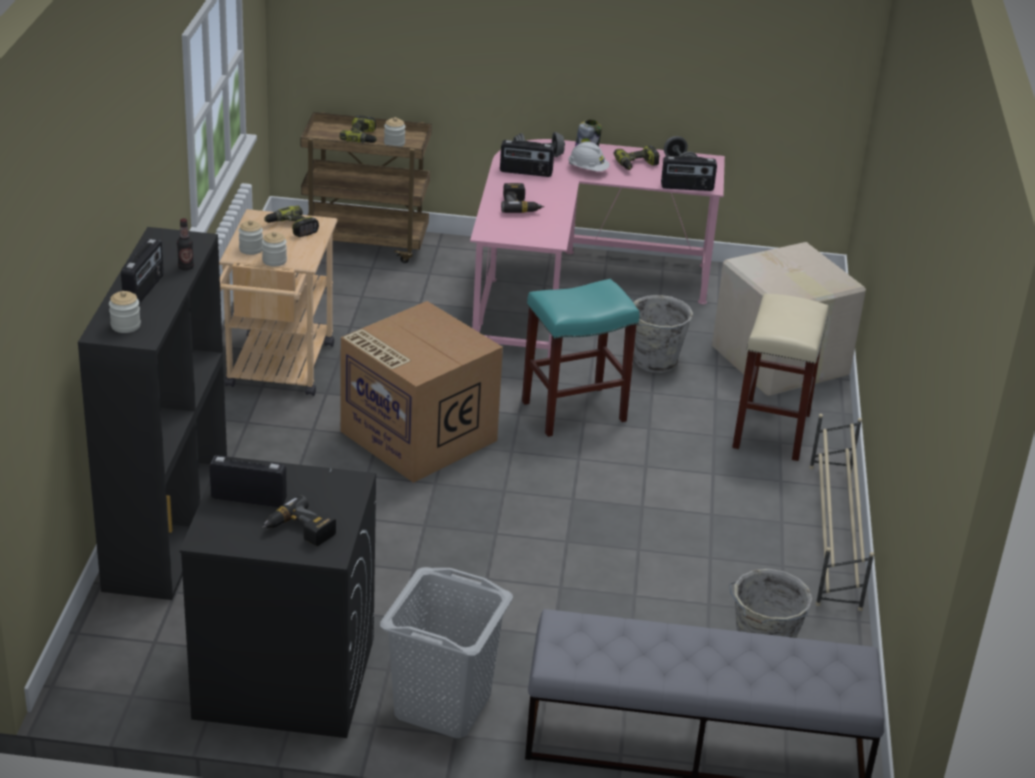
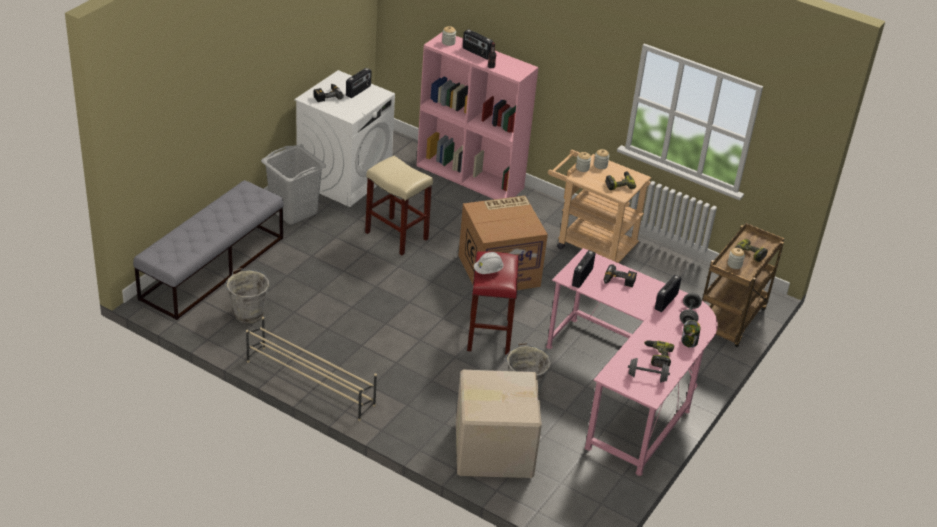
camera: 115 degrees right, 5 degrees up
(166, 526) = (471, 177): black bookcase -> pink bookcase
(283, 678) = (344, 178): black washing machine -> white washing machine
(572, 412) = (489, 334): turquoise stool -> red stool
(588, 170) = (658, 330): white hard hat -> white hard hat (488, 271)
(687, 187) = (612, 366): radio -> radio (582, 277)
(771, 430) = (421, 407): beige stool -> beige stool (397, 236)

